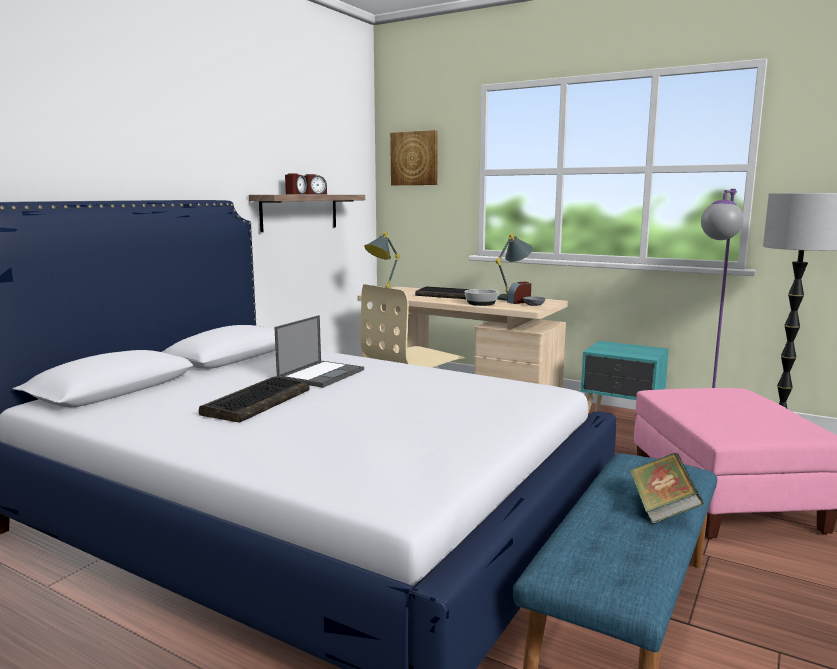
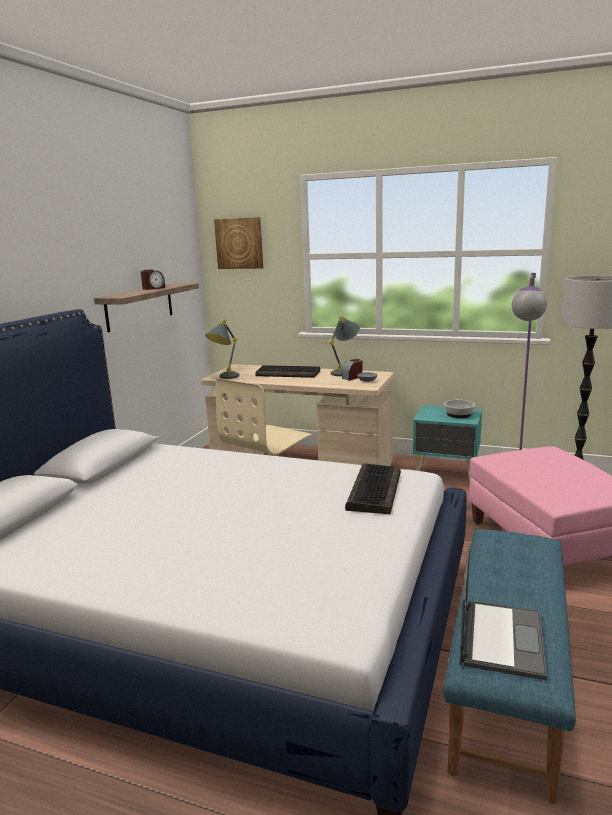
camera: 10 degrees left, 5 degrees up
(257, 401) = (157, 522): keyboard -> keyboard (373, 490)
(296, 194) = (137, 291): alarm clock -> none
(321, 374) = (202, 479): laptop -> laptop (500, 637)
(481, 303) = (319, 382): bowl -> bowl (458, 414)
(662, 509) = (536, 588): book -> none

